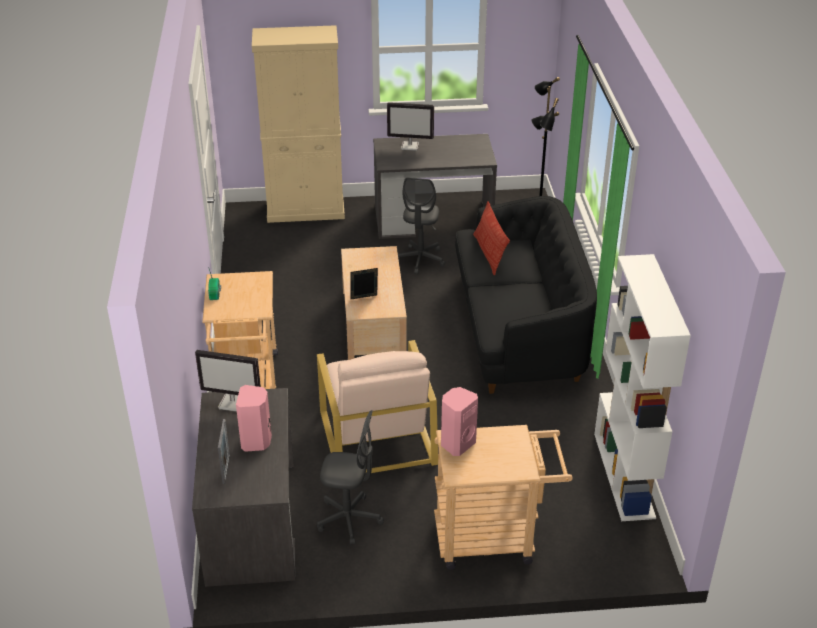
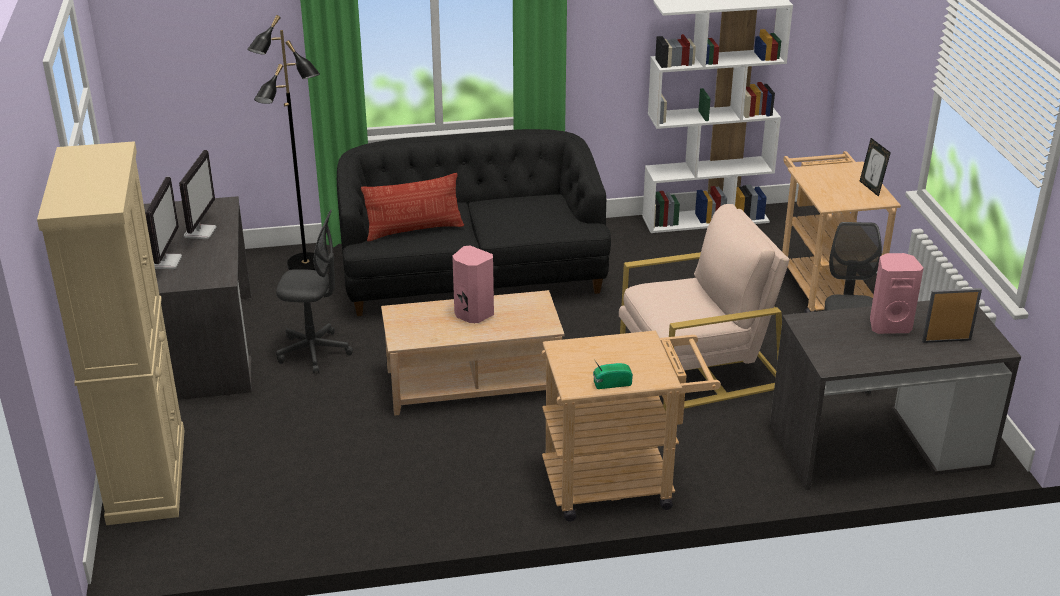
camera: 95 degrees left, 5 degrees down
(233, 403) = (830, 350): monitor -> monitor (200, 232)
(364, 298) = (514, 322): picture frame -> picture frame (871, 188)
(457, 443) = (837, 199): pink speaker -> pink speaker (472, 314)

